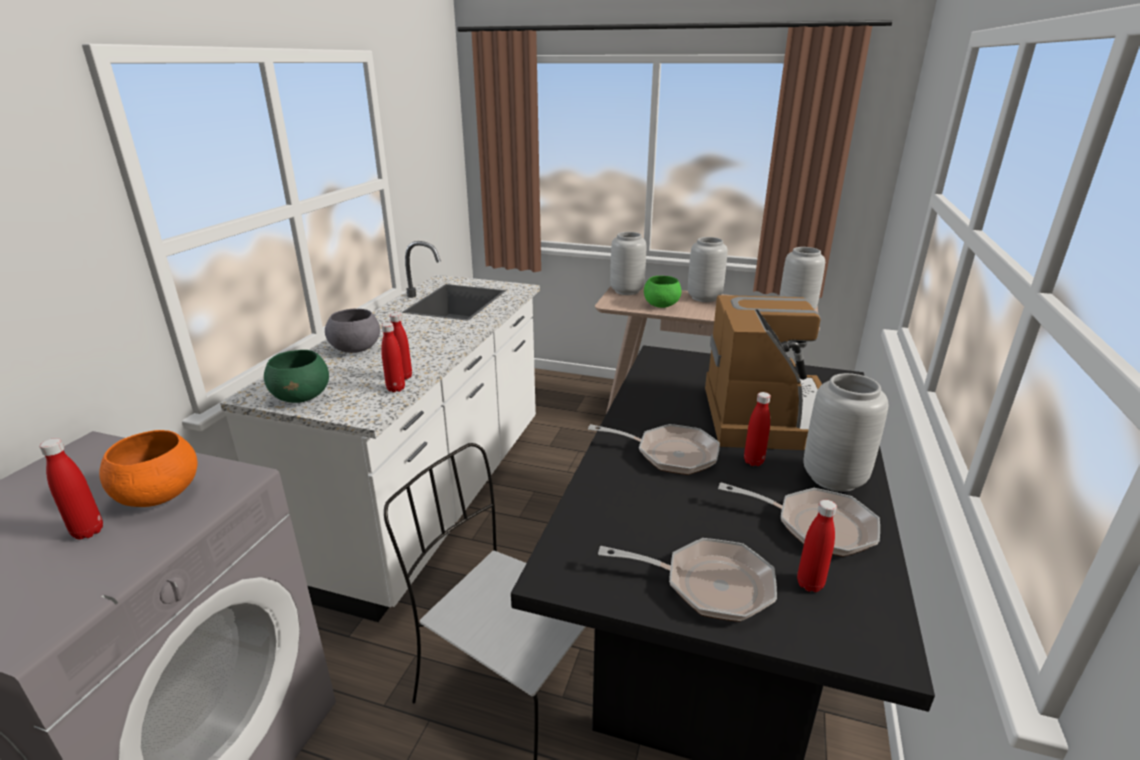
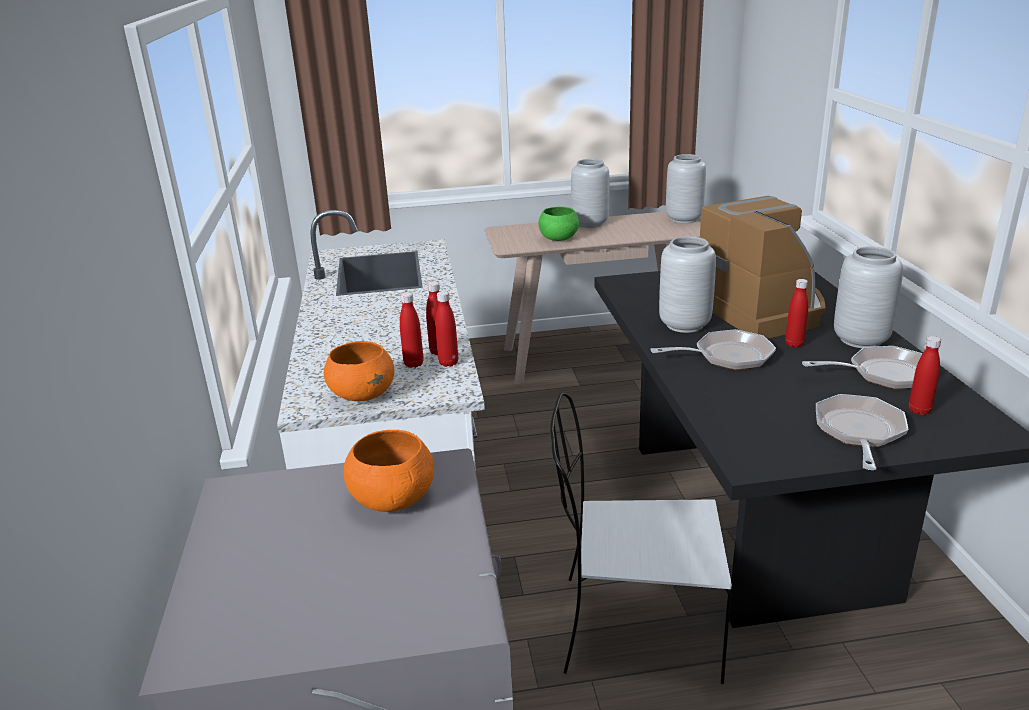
camera: 25 degrees left, 0 degrees up
(88, 532) = (375, 545): red bottle -> red bottle (413, 364)
(302, 397) = (363, 395): green bowl -> orange bowl
(356, 349) = (346, 340): grey bowl -> none
(626, 291) = (508, 232): grey vase -> grey vase (685, 325)
(708, 585) = (859, 433): frying pan -> frying pan turned 60 degrees counterclockwise

